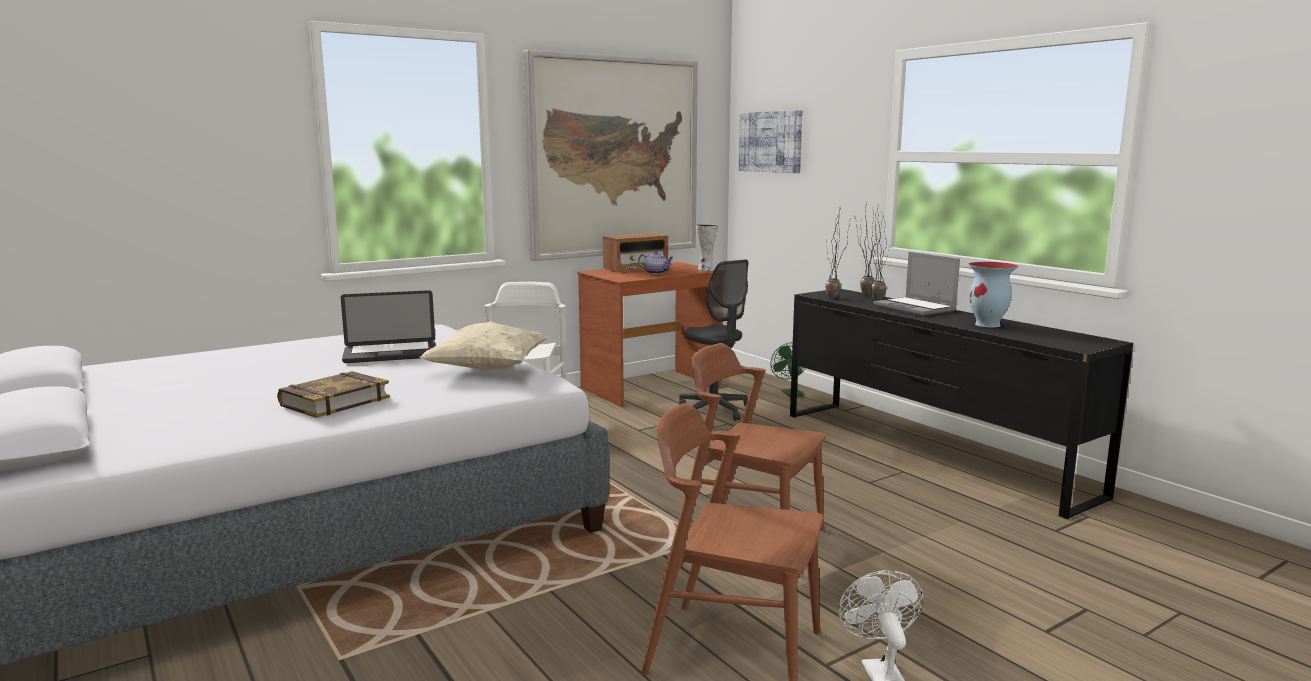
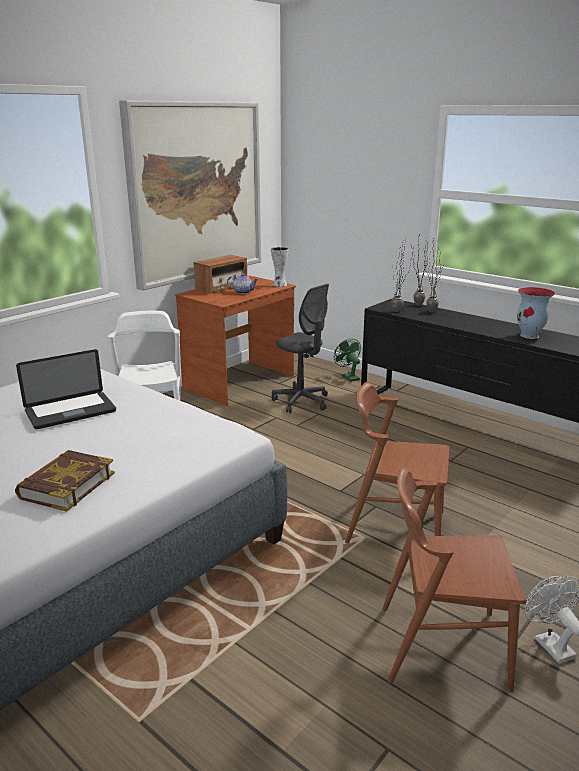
camera: 15 degrees left, 10 degrees up
(487, 370) = (174, 424): beige pillow -> none
(770, 142) = (321, 173): picture -> none
(915, 308) = (465, 320): laptop -> none

